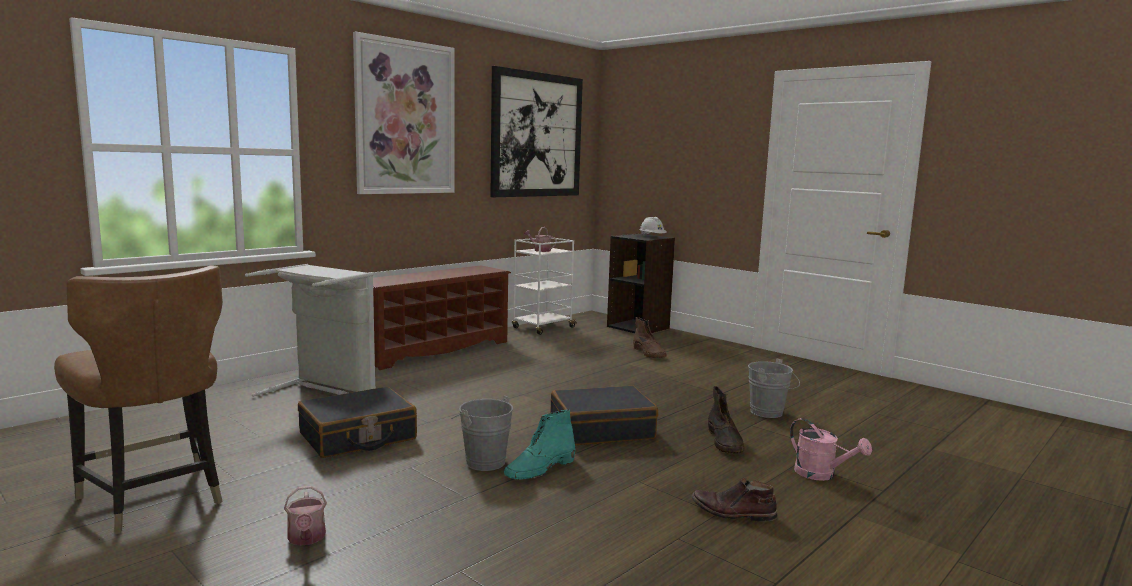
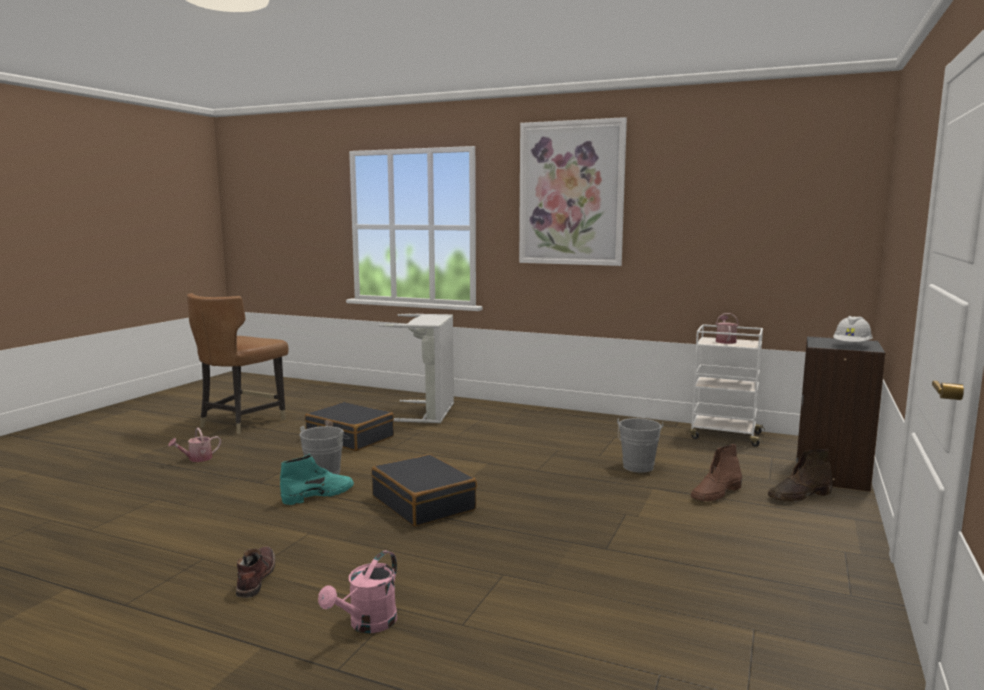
camera: 70 degrees right, 0 degrees up
(434, 350) = (572, 417): brown shoe rack -> none
(537, 135) = (754, 201): picture -> none
(540, 469) = (319, 495): turquoise boot -> turquoise boot turned 120 degrees clockwise
(725, 442) = (433, 562): brown boot -> brown boot (799, 496)
(770, 413) = (561, 584): grey bucket -> grey bucket (637, 468)

